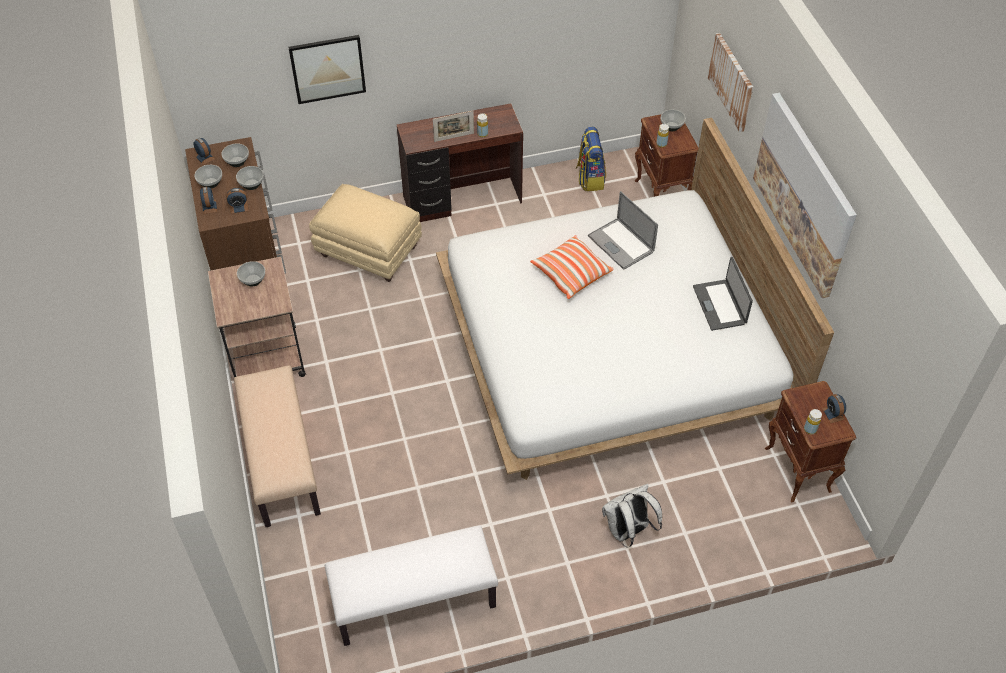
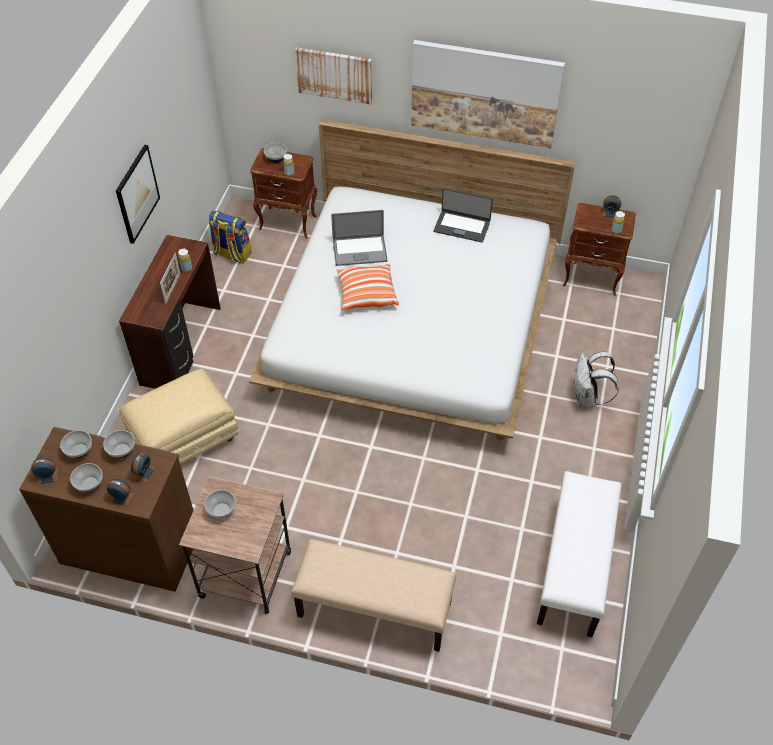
camera: 60 degrees left, 0 degrees up
(327, 68) = (65, 309): picture -> picture (137, 194)

